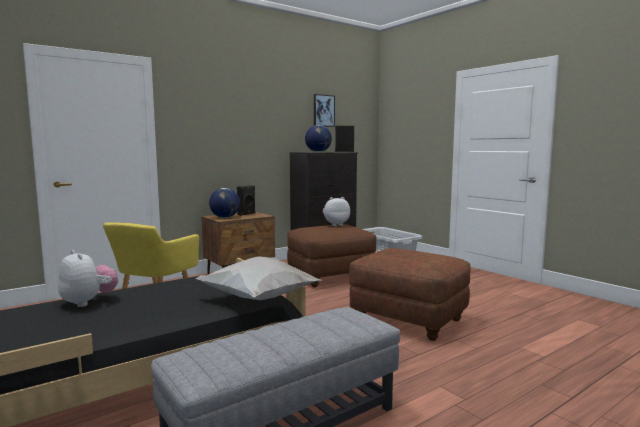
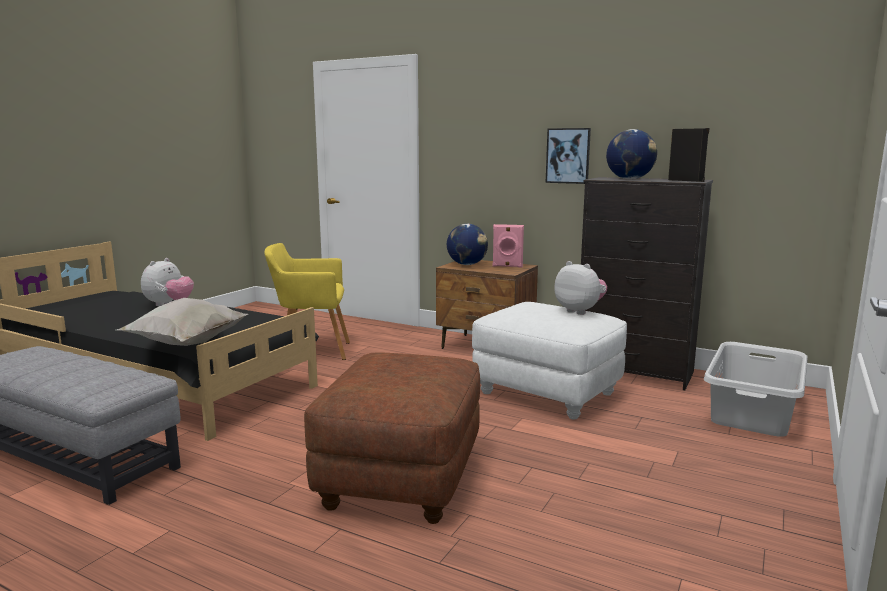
camera: 65 degrees right, 5 degrees up
(247, 214) = (507, 266): black speaker -> pink speaker
(323, 110) = (694, 98): picture -> picture (568, 155)
(330, 276) = (546, 393): brown ottoman -> white ottoman

